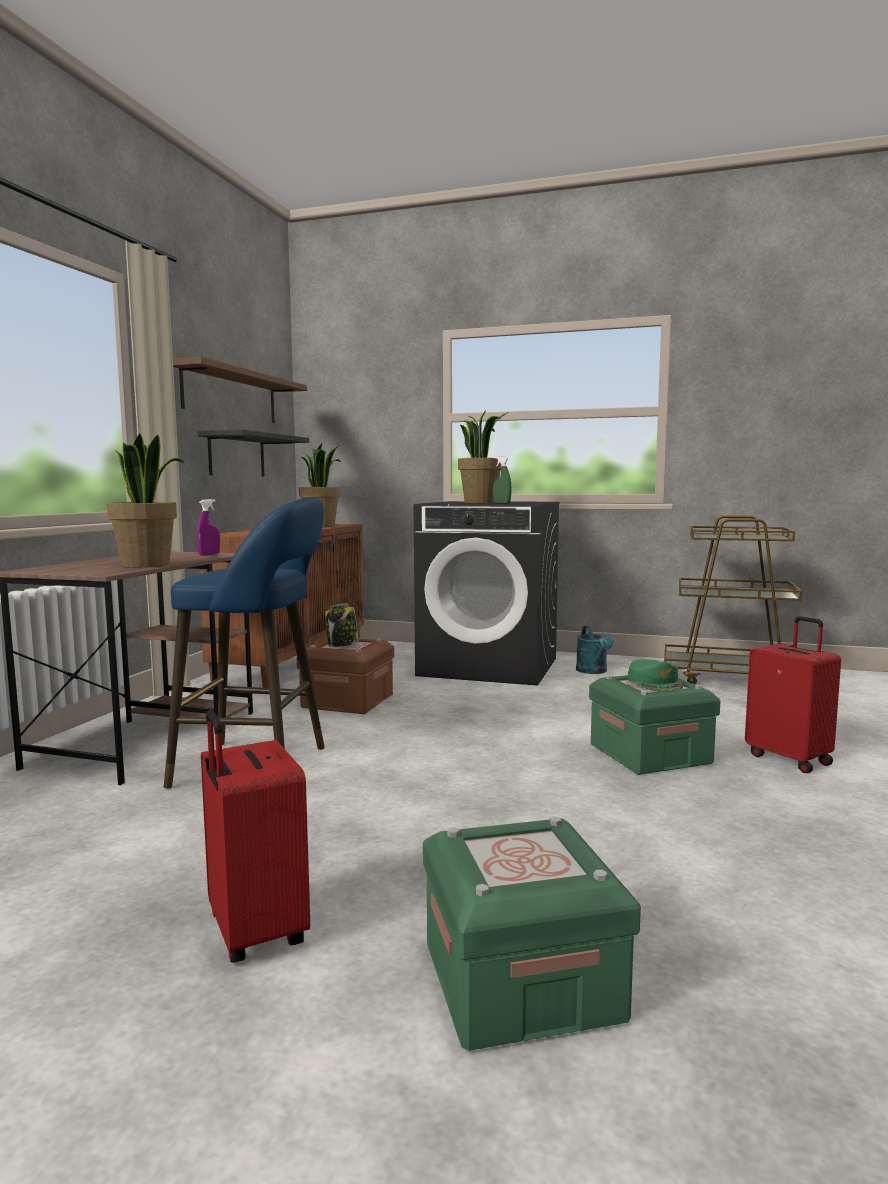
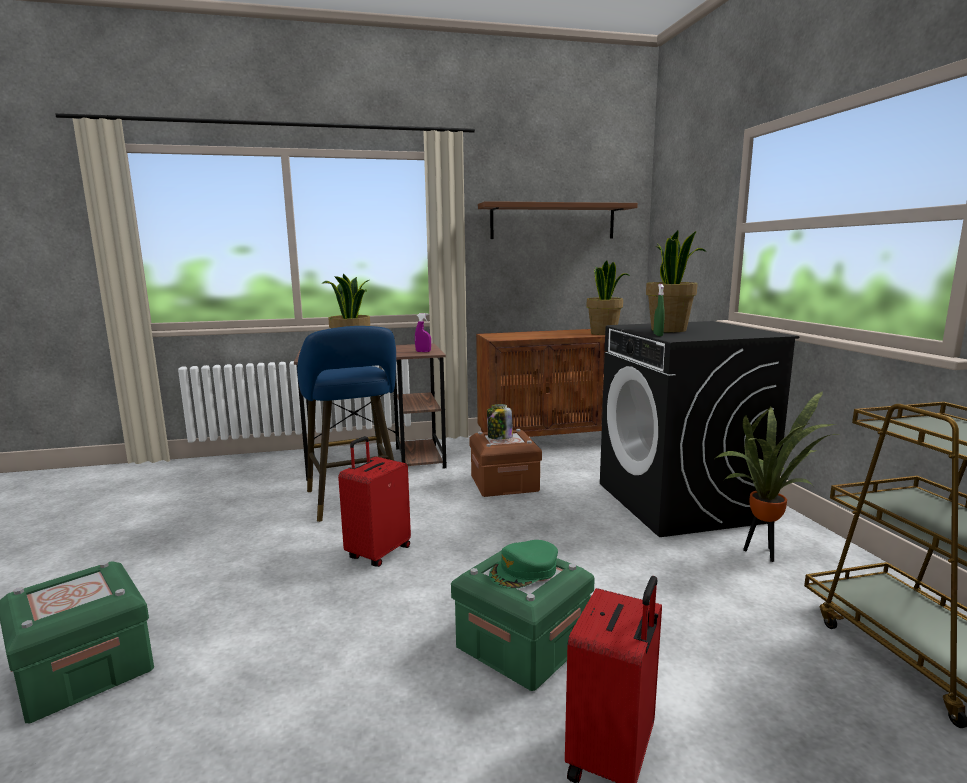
camera: 60 degrees right, 5 degrees up
(237, 455) = (556, 270): black shelf -> none
(253, 932) = (144, 571): red suitcase -> red suitcase (377, 553)
(594, 671) = (764, 553): turquoise watering can -> potted plant

